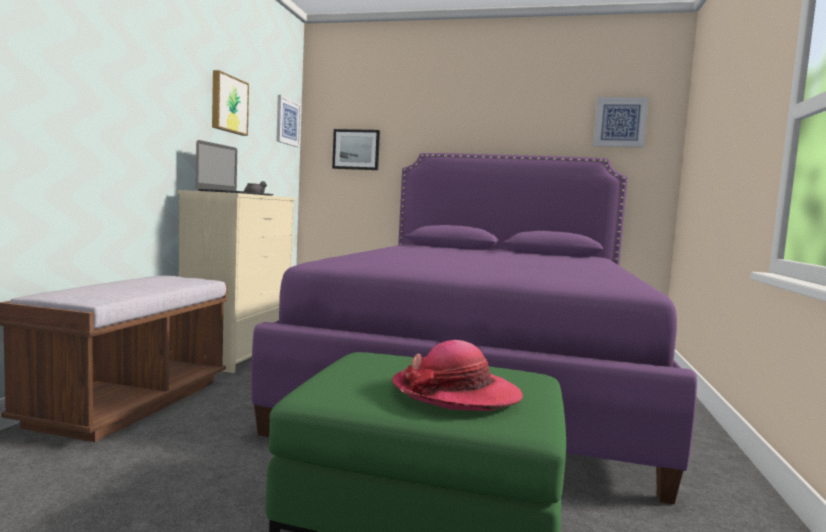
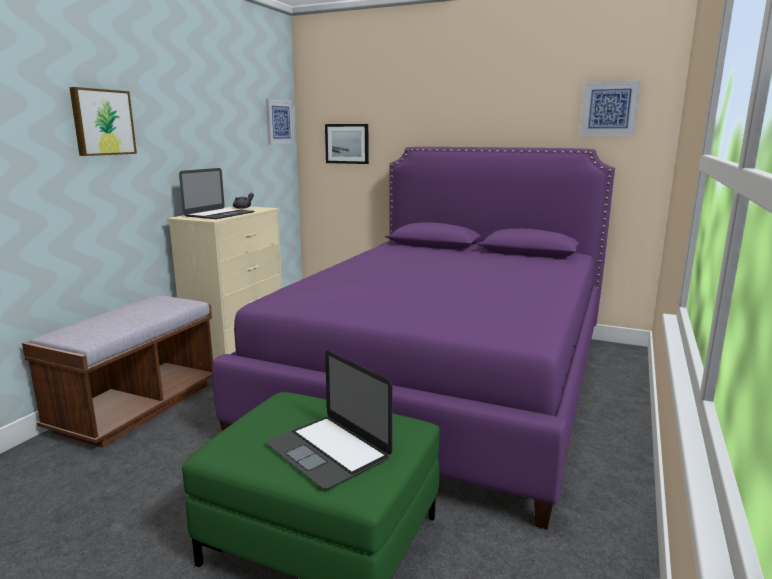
camera: 10 degrees right, 10 degrees up
(228, 104) = (211, 124): picture -> picture (102, 122)
(456, 393) = (328, 450): hat -> laptop

